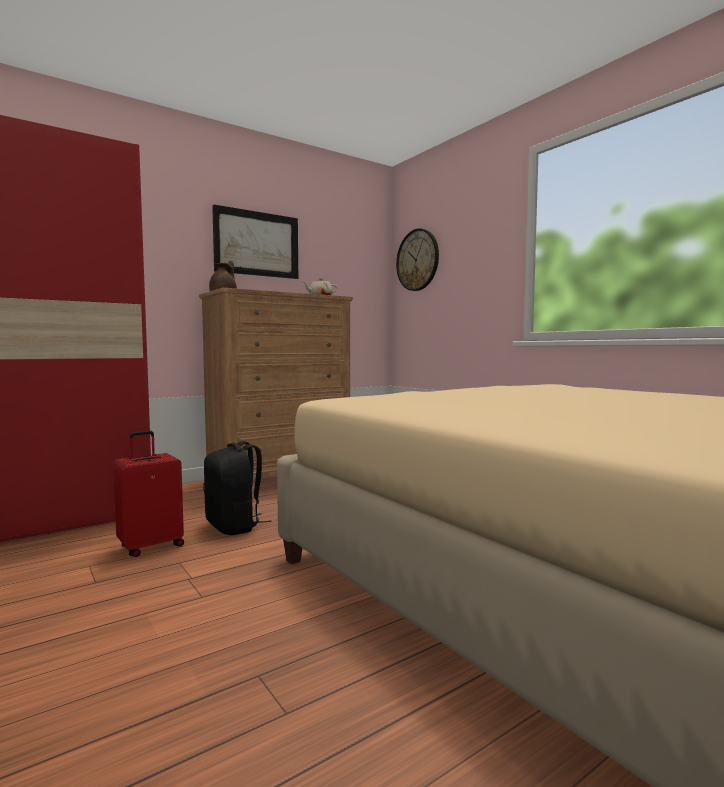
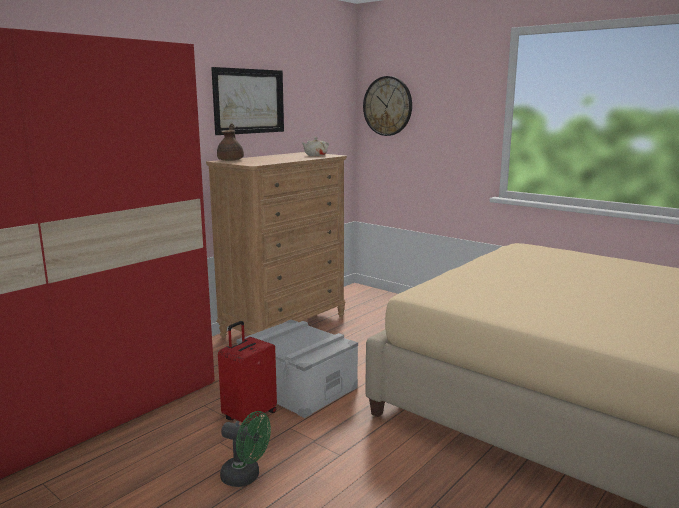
camera: 15 degrees left, 10 degrees up
(69, 604) = (246, 477): none -> green fan
(234, 526) = (298, 386): black backpack -> grey storage box

